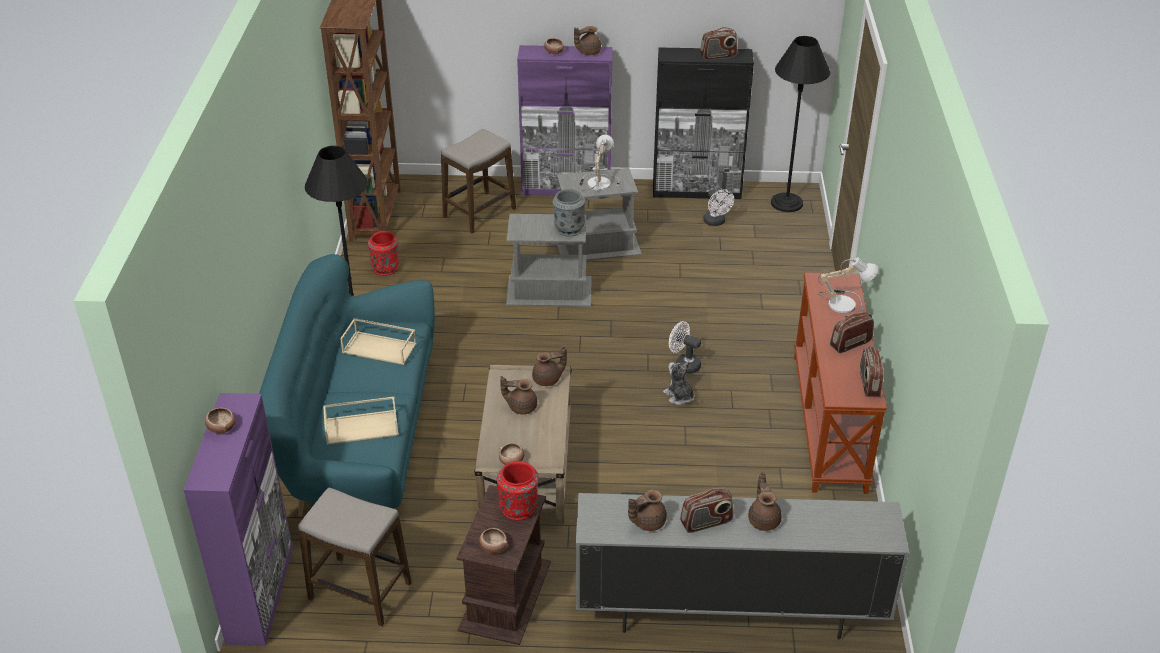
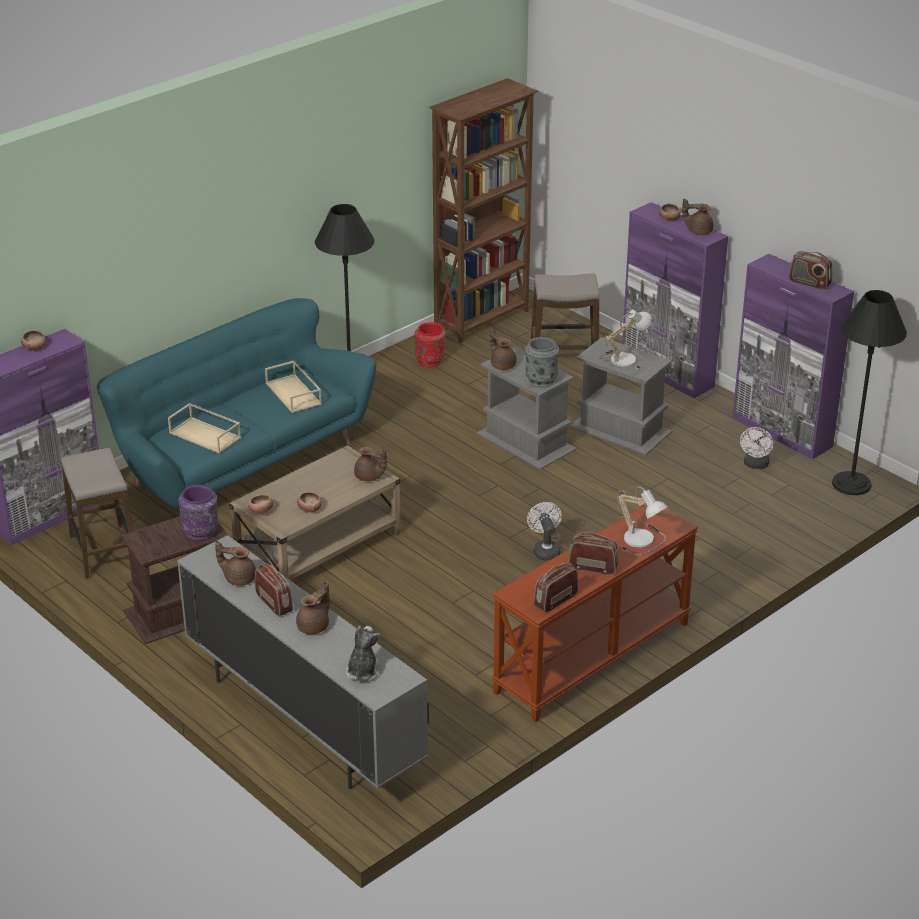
camera: 45 degrees right, 5 degrees down
(493, 547) = (149, 543): bowl -> bowl (309, 509)
(519, 508) = (201, 532): red vase -> purple vase
(521, 406) = (323, 483): brown teapot -> brown teapot (502, 364)
(679, 396) = (503, 569): plush toy -> plush toy (362, 671)
(697, 190) = (782, 432): black cabinet -> purple cabinet
(706, 522) = (274, 603): radio -> radio turned 150 degrees counterclockwise

